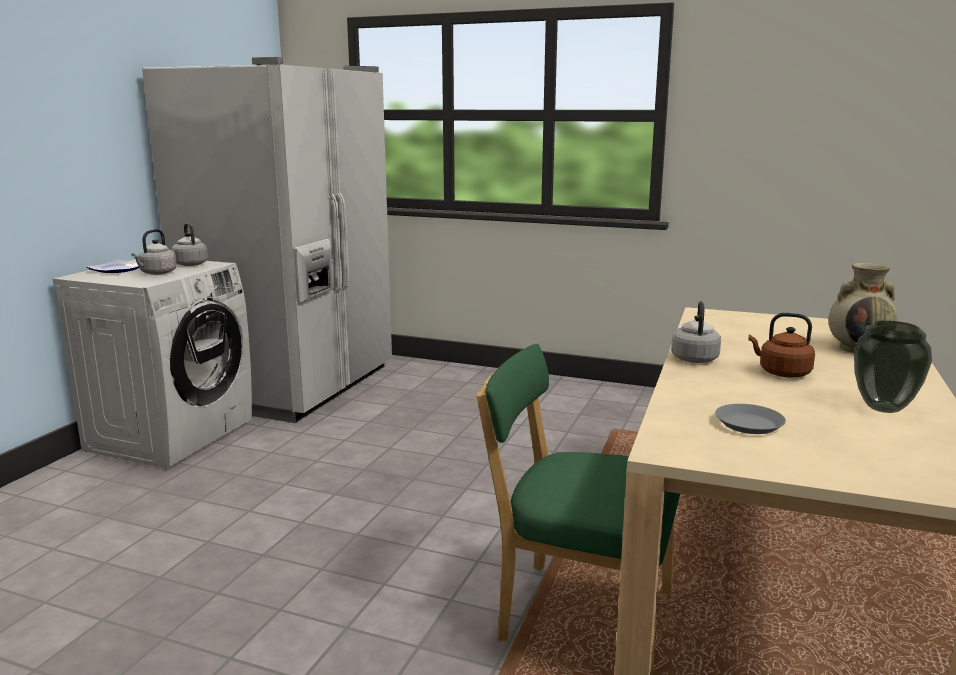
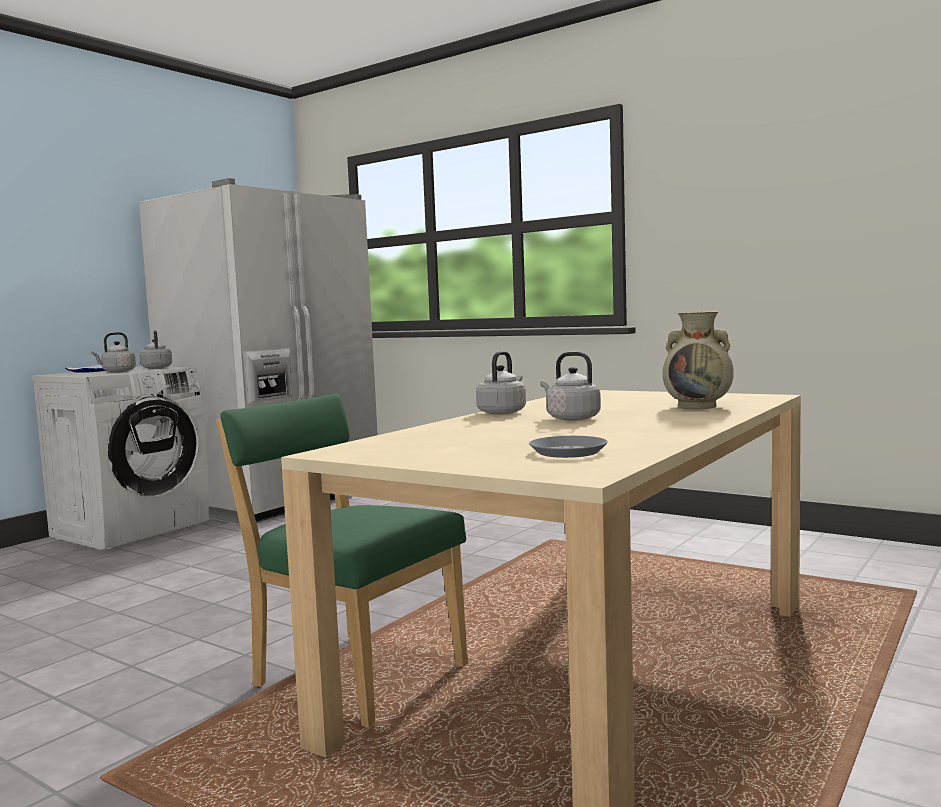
camera: 15 degrees right, 10 degrees down
(748, 424) = (452, 441): grey plate -> grey plate (568, 452)
(781, 373) = (570, 418): brown kettle -> grey kettle
(884, 408) = (624, 434): vase -> none

